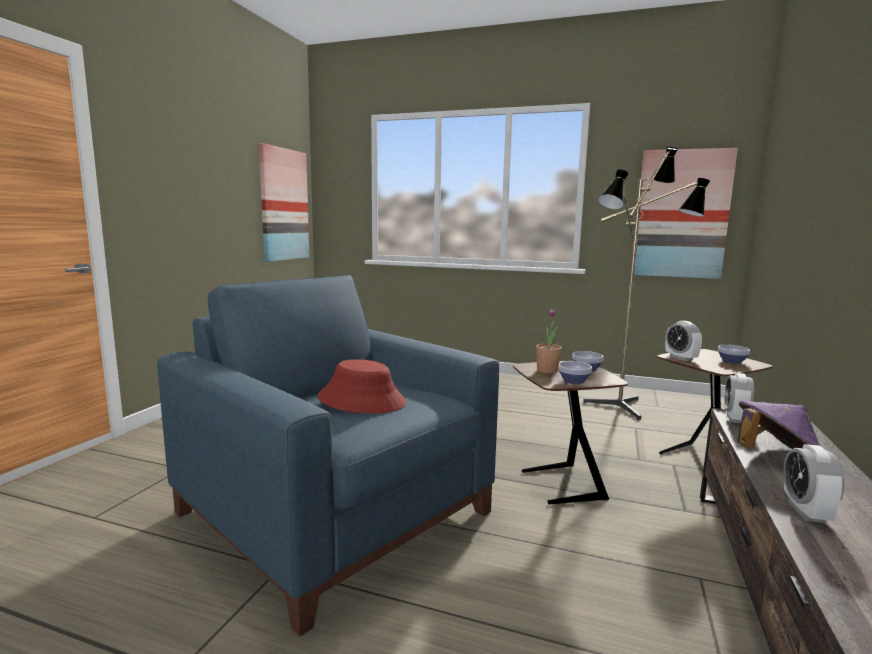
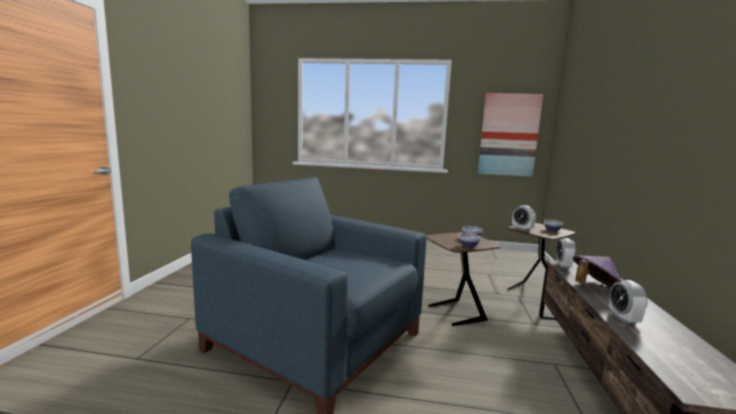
camera: 10 degrees left, 0 degrees up
(284, 205) = (234, 121): picture -> none
(362, 400) = (343, 264): red hat -> none
(547, 370) = (448, 239): potted plant -> none
(627, 408) = (478, 261): floor lamp -> none

